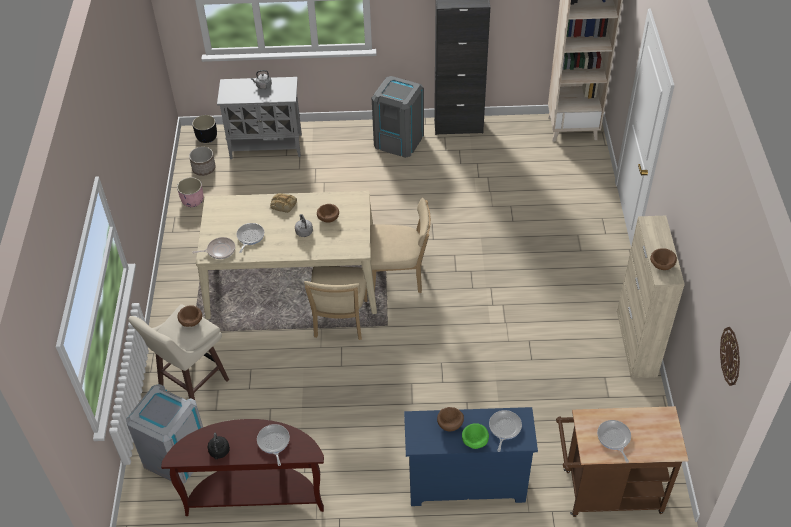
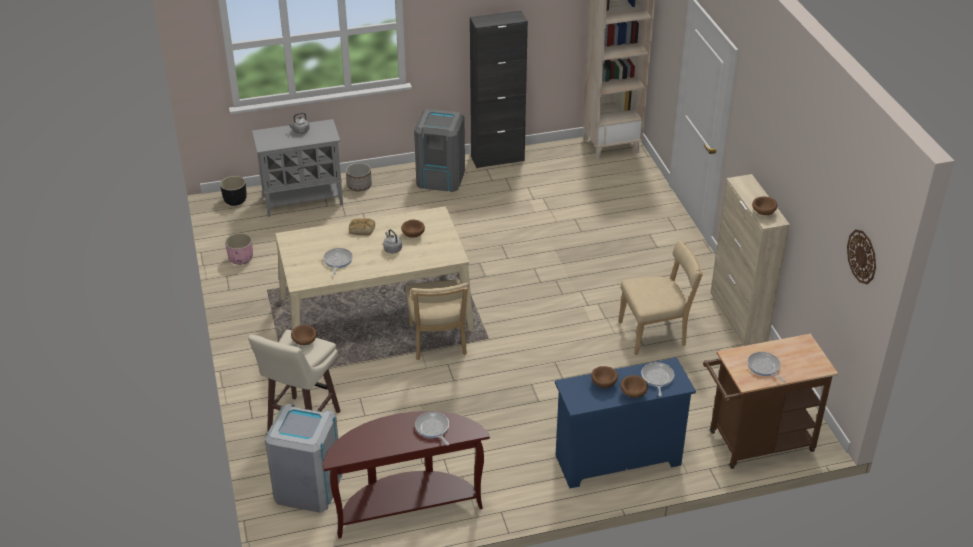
camera: 15 degrees left, 10 degrees down
(204, 168) = (242, 228): planter -> planter (359, 186)
(219, 250) = (310, 277): frying pan -> none
(219, 452) = (380, 446): black kettle -> none
(399, 276) = (485, 294): beige chair -> beige chair (655, 334)
(474, 441) = (633, 393): green bowl -> brown bowl

